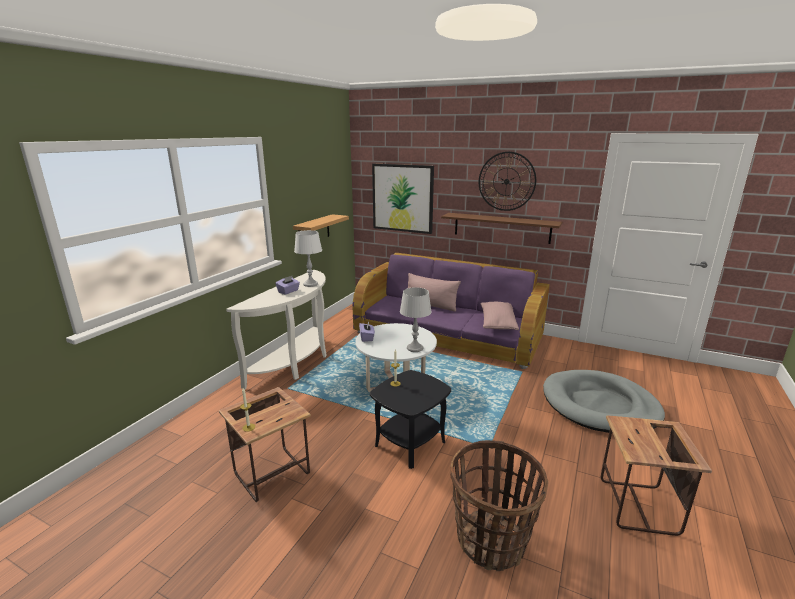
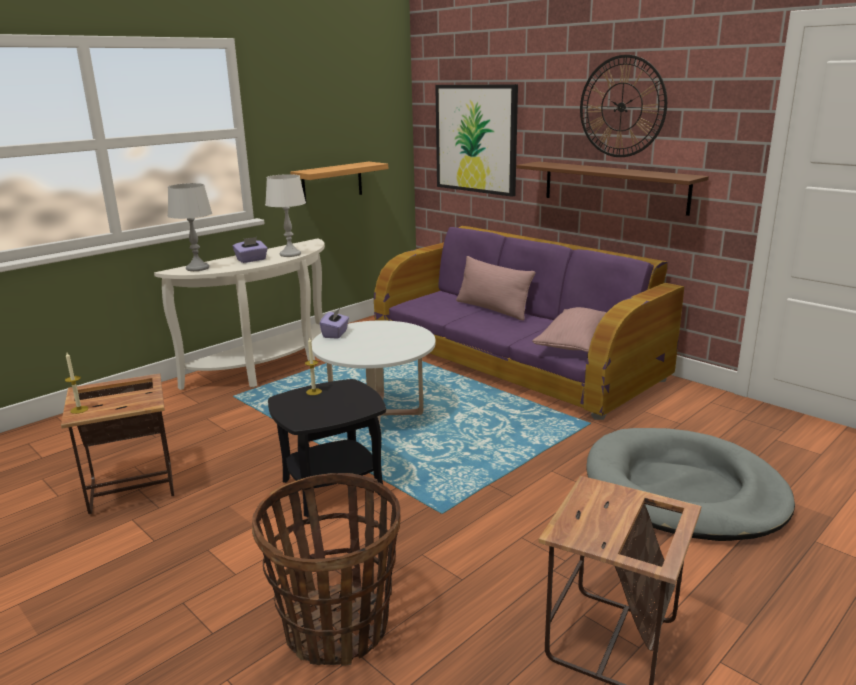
camera: 20 degrees right, 0 degrees up
(414, 348) = (387, 354): grey table lamp -> grey table lamp (197, 268)

